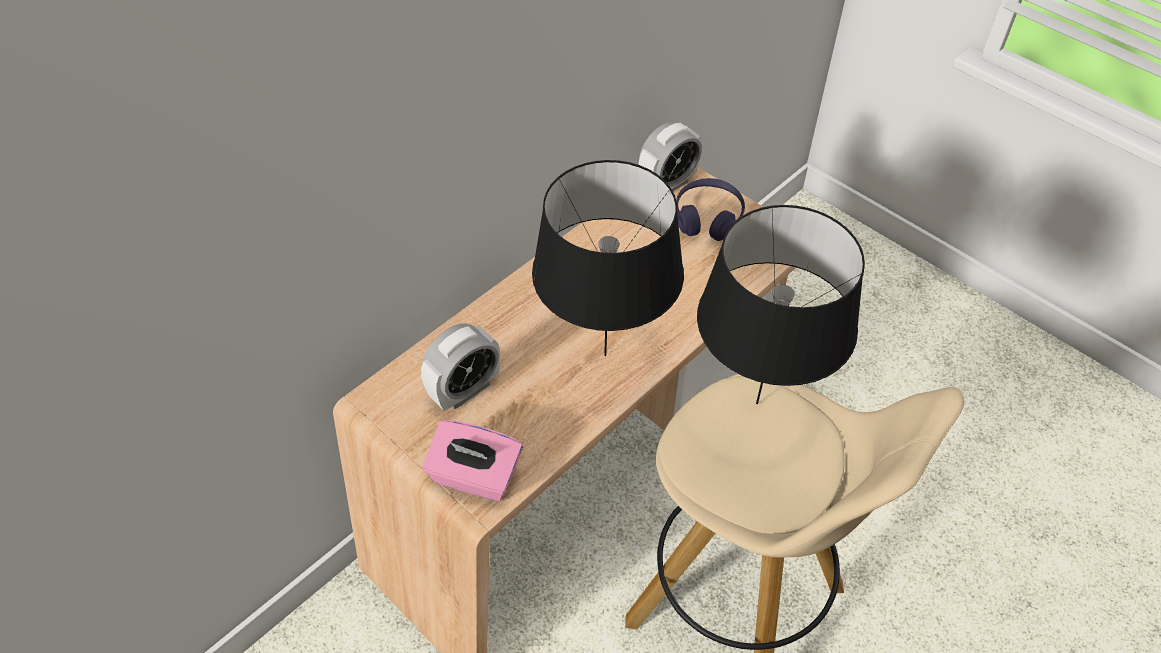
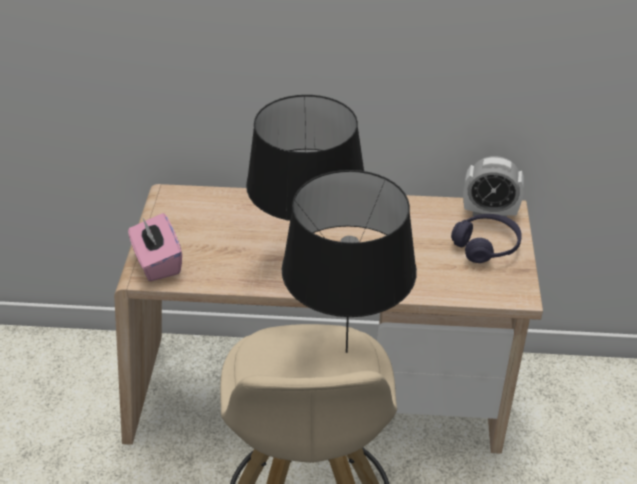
camera: 50 degrees right, 10 degrees down
(465, 390) = (214, 223): alarm clock -> none

